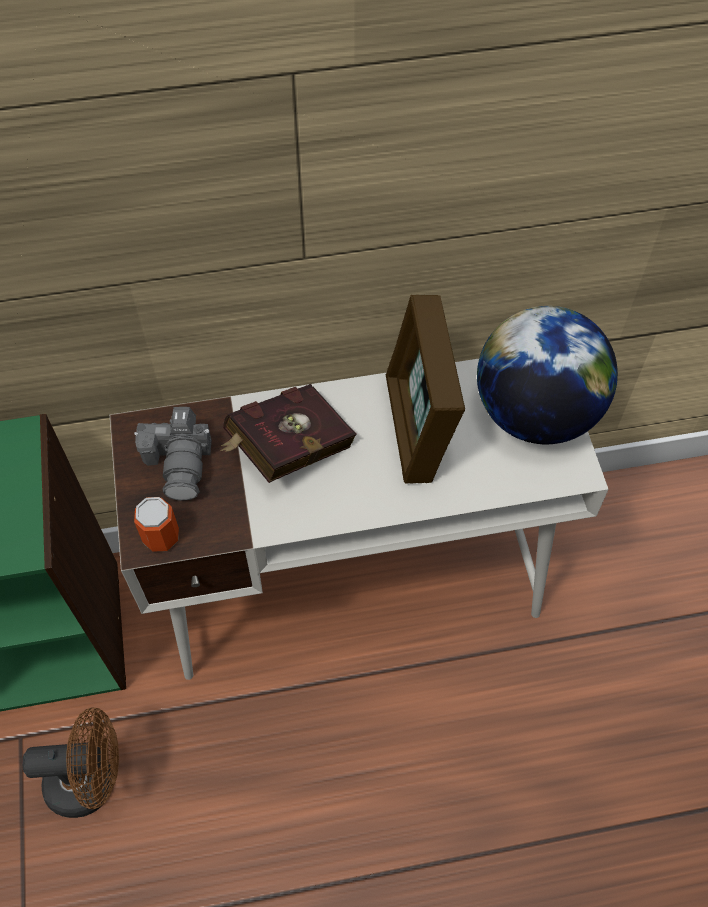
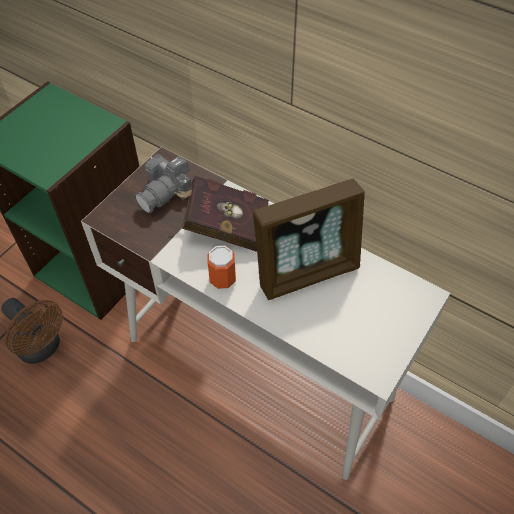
camera: 45 degrees right, 5 degrees down
(161, 537) = (115, 220): can -> can (222, 279)
(418, 428) = (307, 271): picture frame -> picture frame turned 150 degrees counterclockwise
(535, 413) = (390, 319): globe -> none

